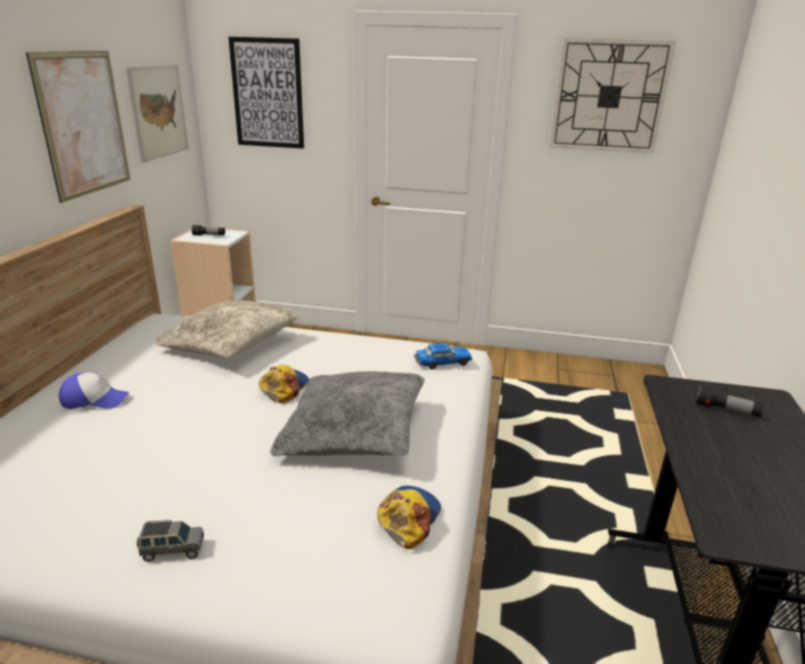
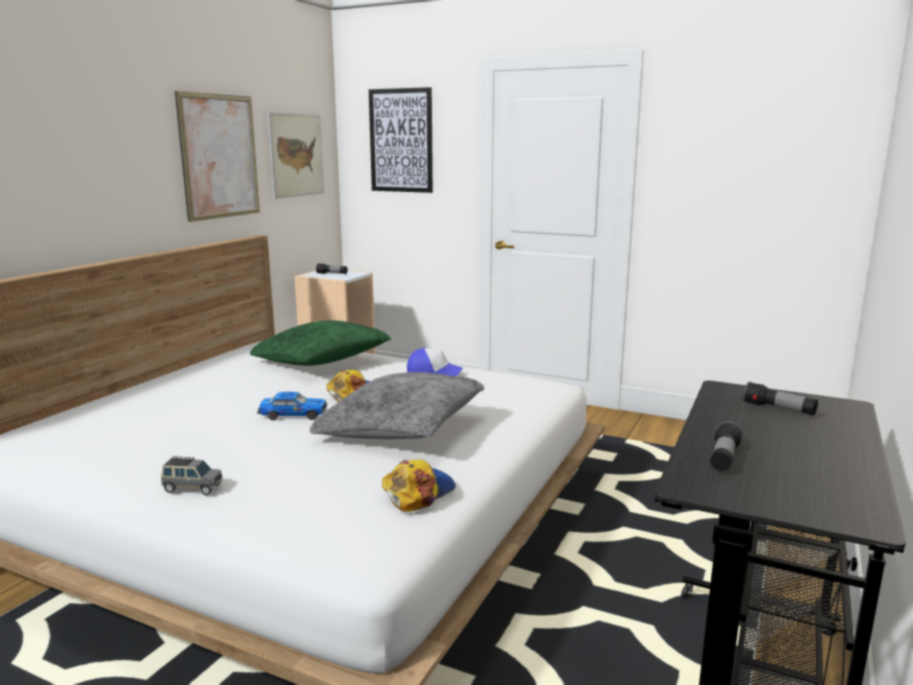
camera: 15 degrees right, 10 degrees down
(94, 399) = (181, 389): cap -> cap (434, 372)
(231, 345) = (321, 362): beige pillow -> green pillow
(442, 362) = (524, 388): toy car -> toy car (293, 415)
(609, 96) = (745, 127): wall clock -> none
(726, 488) = (723, 458): none -> flashlight

